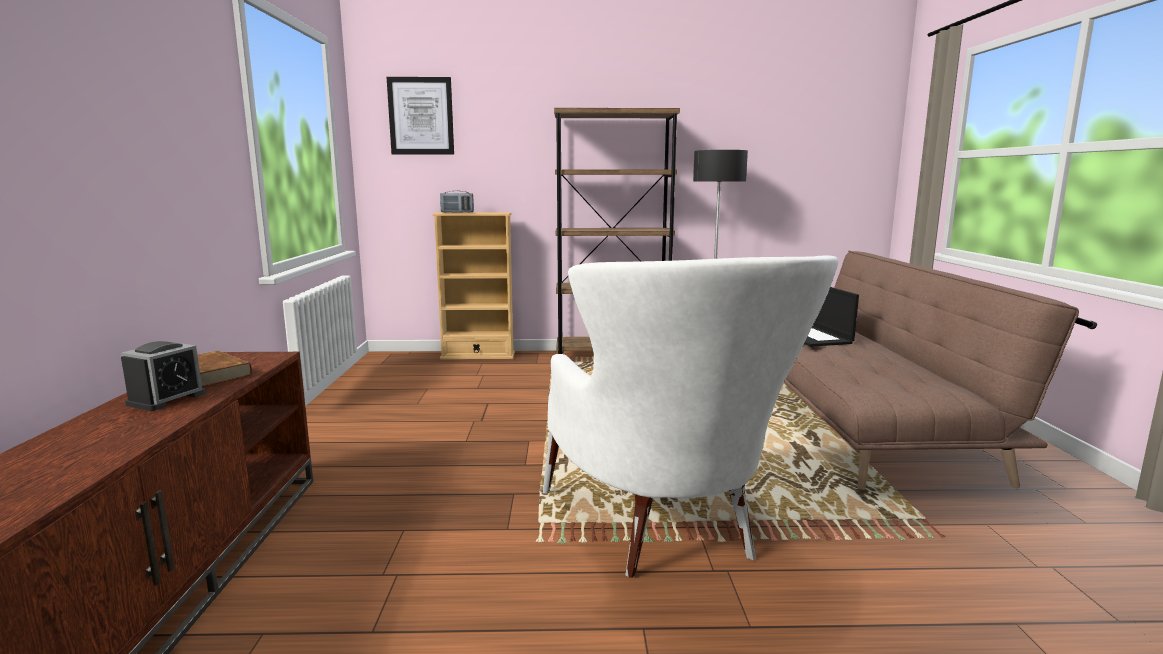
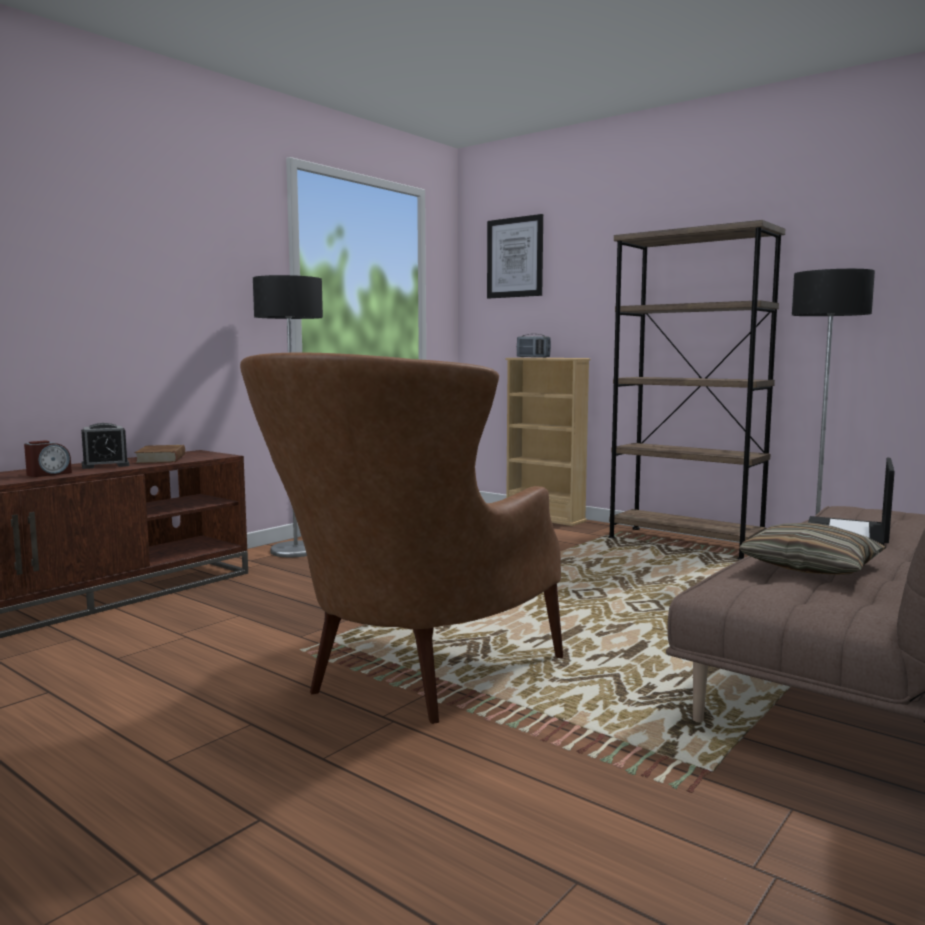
camera: 40 degrees right, 5 degrees down
(130, 430) = (48, 474): none -> alarm clock
(313, 442) = (296, 550): none -> floor lamp
(670, 535) = (405, 683): white armchair -> brown armchair
(862, 367) = (810, 567): none -> pillow

